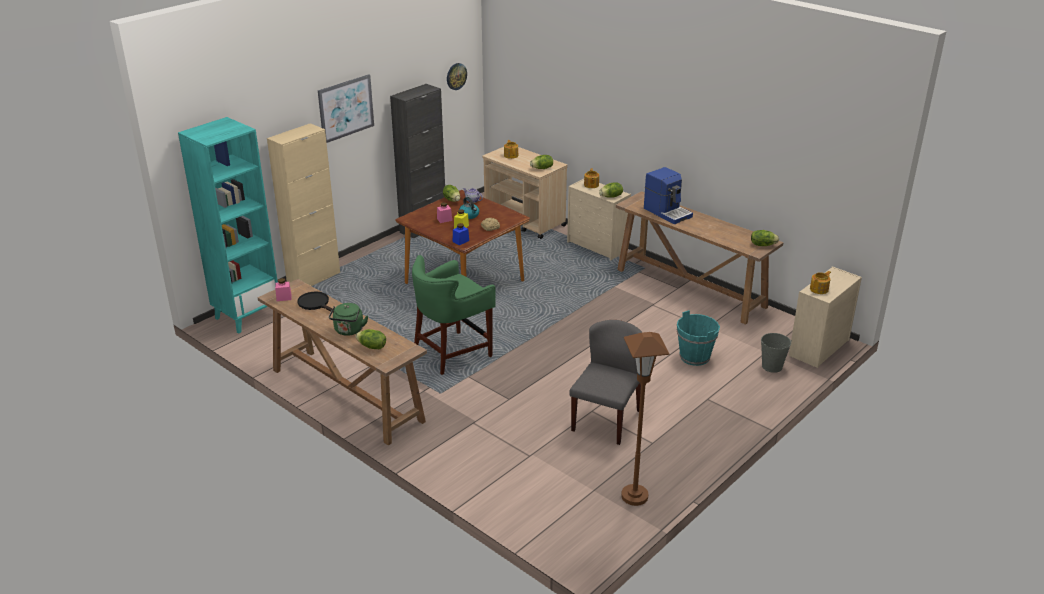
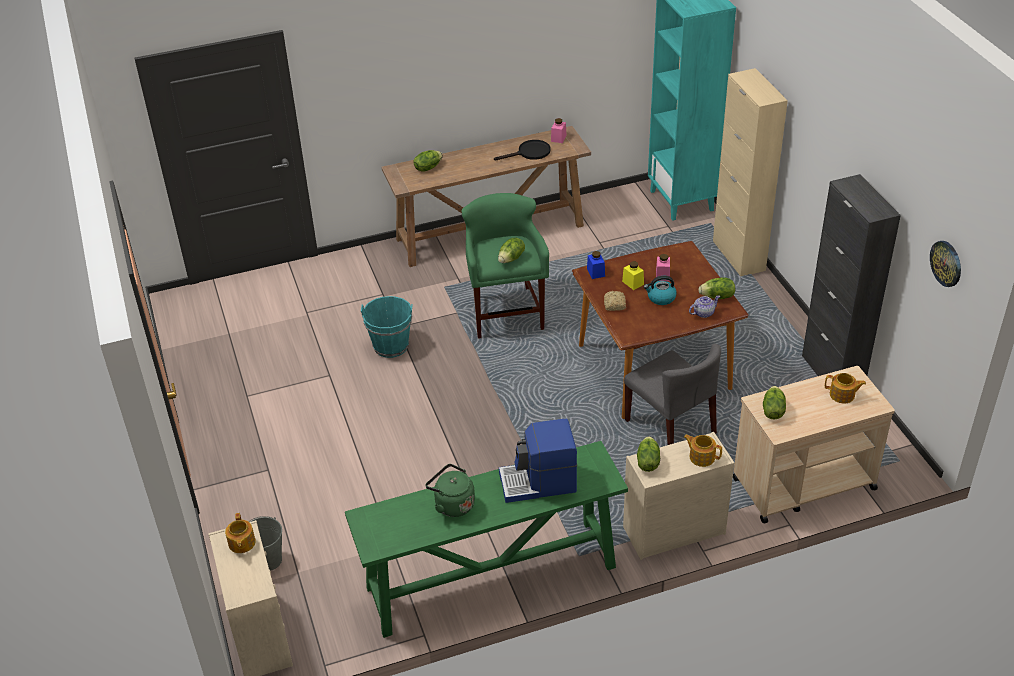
camera: 120 degrees right, 10 degrees up
(346, 108) = (824, 130): picture -> none
(348, 331) = (466, 161): green kettle -> green kettle (452, 504)
(606, 420) = (307, 379): grey chair -> grey chair (671, 427)
(634, 496) = (197, 354): brown floor lamp -> none
(691, 289) = (490, 578): brown console table -> green console table
(695, 357) = (344, 499): turquoise bucket -> turquoise bucket (391, 346)
(762, 245) = (373, 535): lettuce -> lettuce (511, 258)

